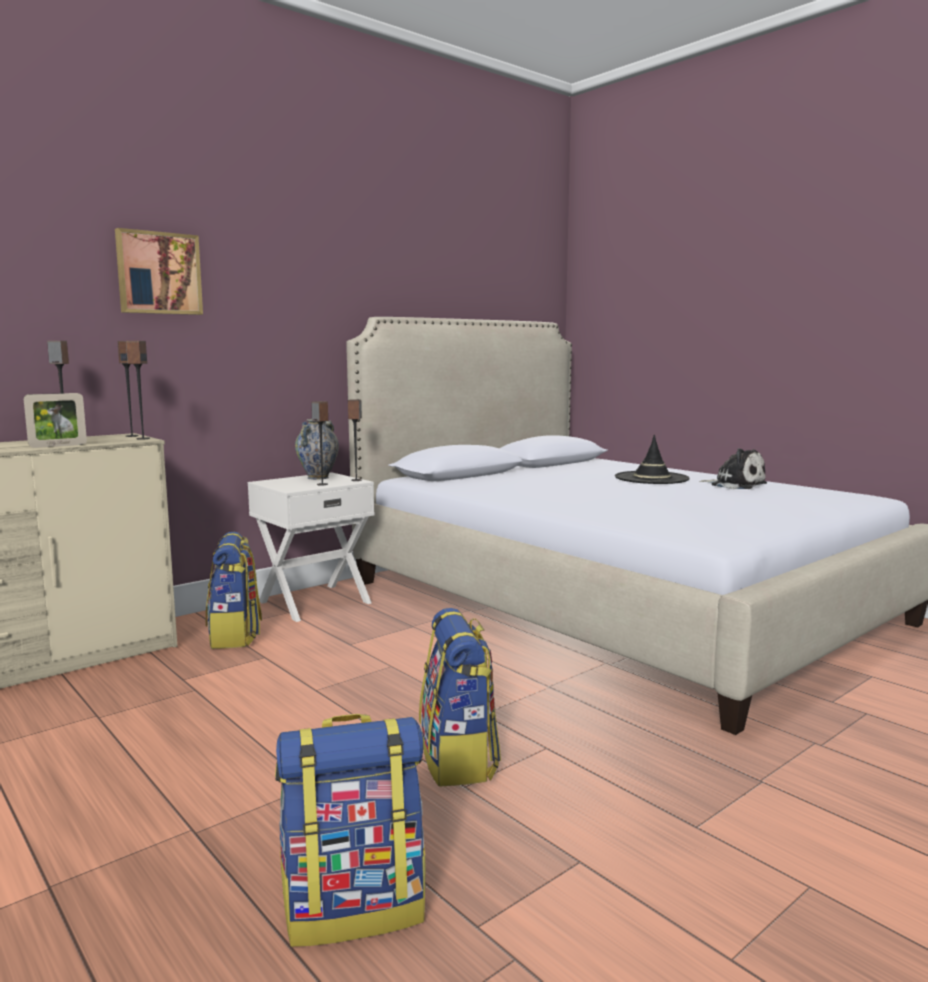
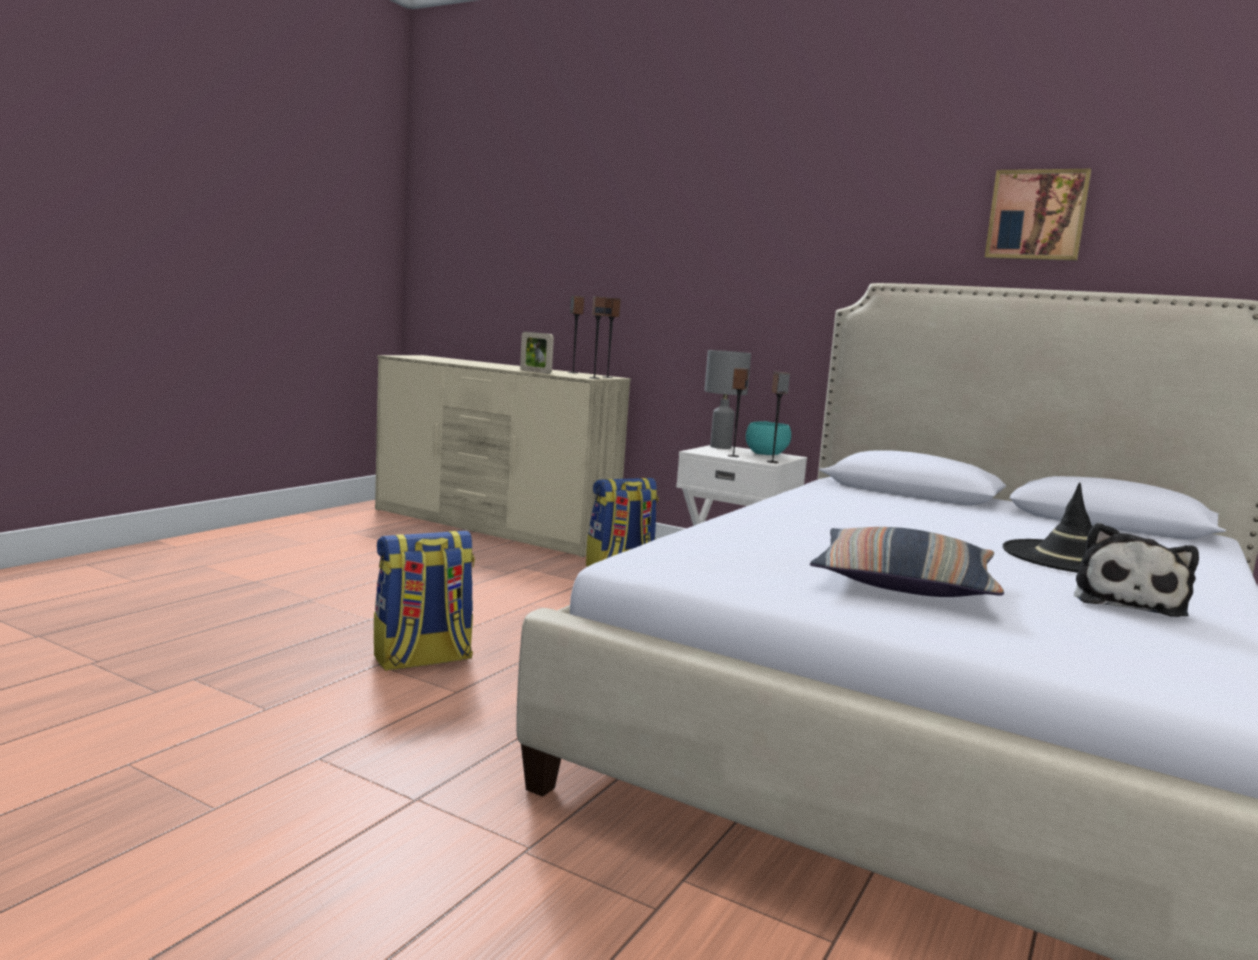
camera: 70 degrees right, 0 degrees up
(158, 273) = (672, 241): picture -> picture (1037, 215)
(271, 482) = (720, 447): none -> grey table lamp
(318, 478) = (765, 454): vase -> turquoise bowl
(355, 907) = (221, 645): backpack -> none
(728, 505) = (904, 583): none -> pillow

